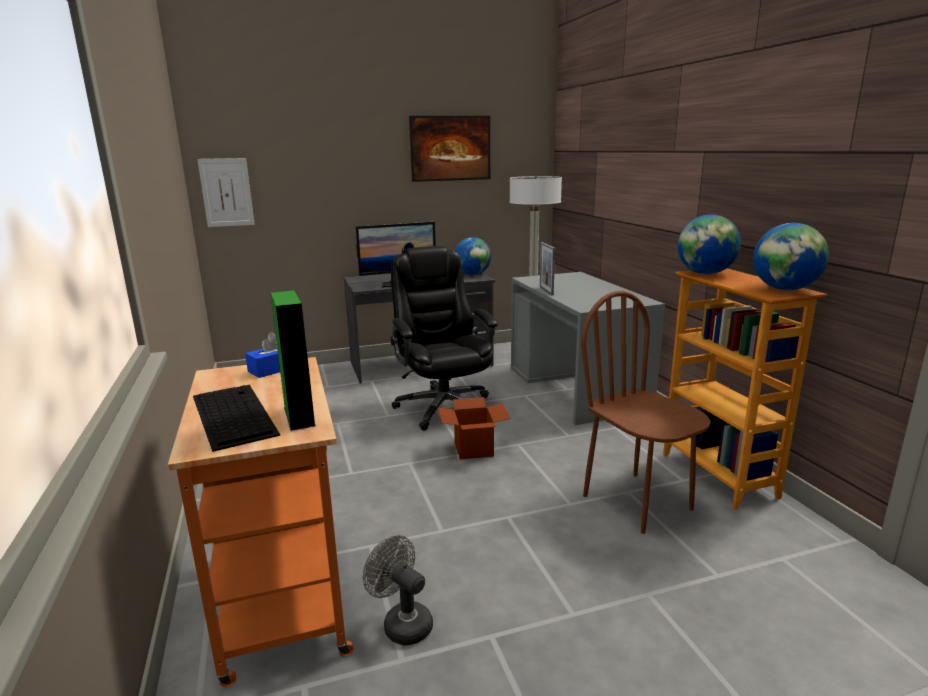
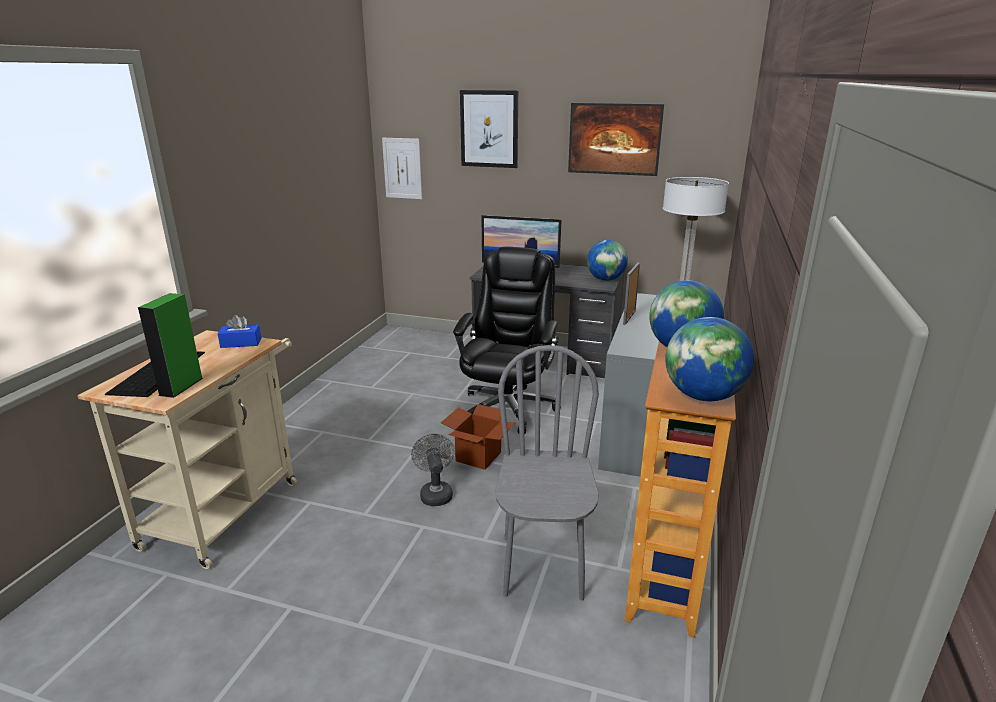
camera: 35 degrees right, 5 degrees up
(282, 591) = (228, 508): orange cart -> beige cart
(327, 144) = (489, 129): none -> picture
(402, 623) = (257, 566): grey fan -> grey fan (435, 493)
(637, 502) = (543, 567): brown chair -> grey chair

